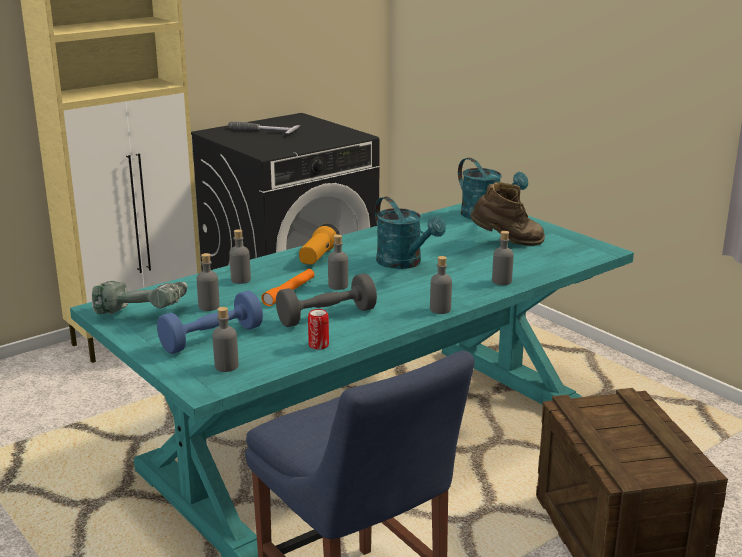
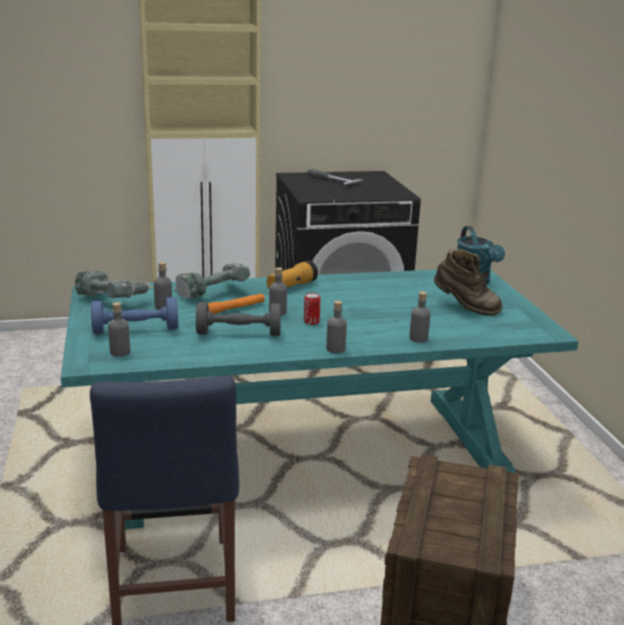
camera: 25 degrees right, 0 degrees up
(240, 280) = (210, 292): grey bottle -> power drill
(318, 345) = (204, 354): can -> can (311, 322)
(405, 263) = (353, 306): turquoise watering can -> none

